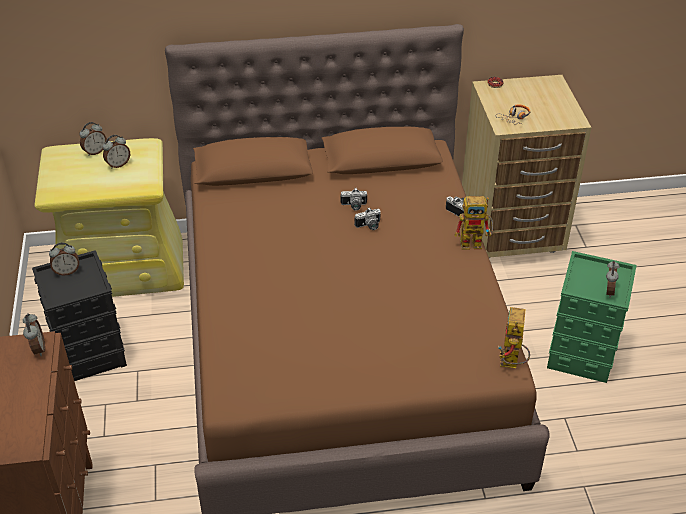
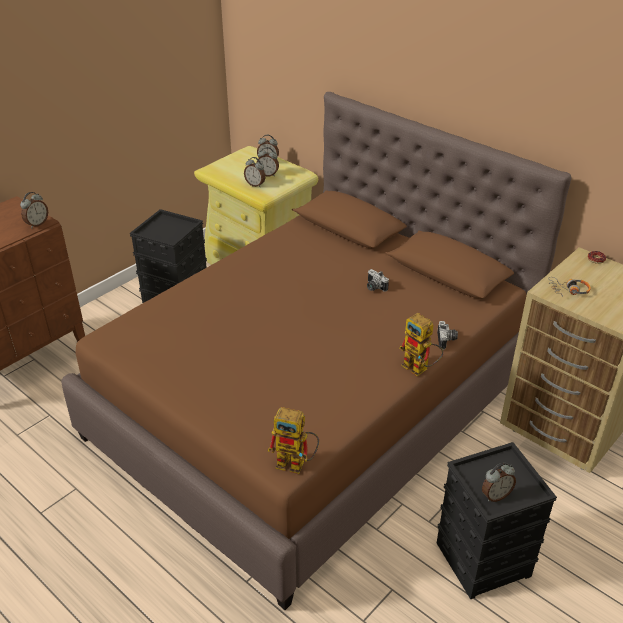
camera: 50 degrees right, 5 degrees down
(67, 271) = (173, 223): alarm clock -> alarm clock (255, 184)
(369, 226) = (362, 306): camera -> none
(511, 363) = (297, 463): toy robot -> toy robot turned 135 degrees counterclockwise
(580, 353) = (483, 558): green storage box -> black storage box

